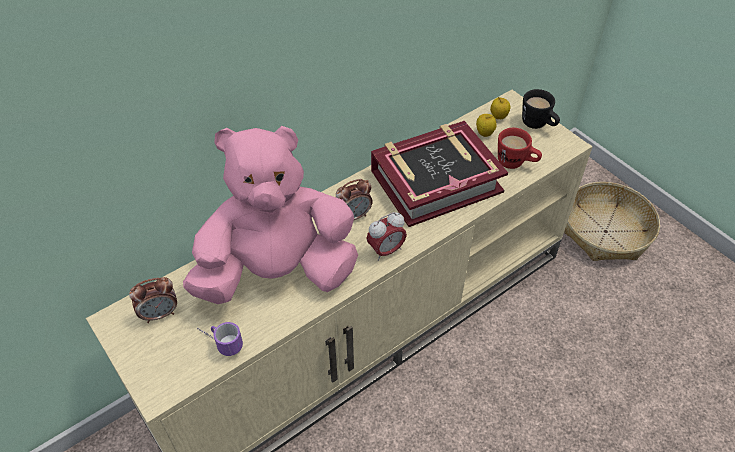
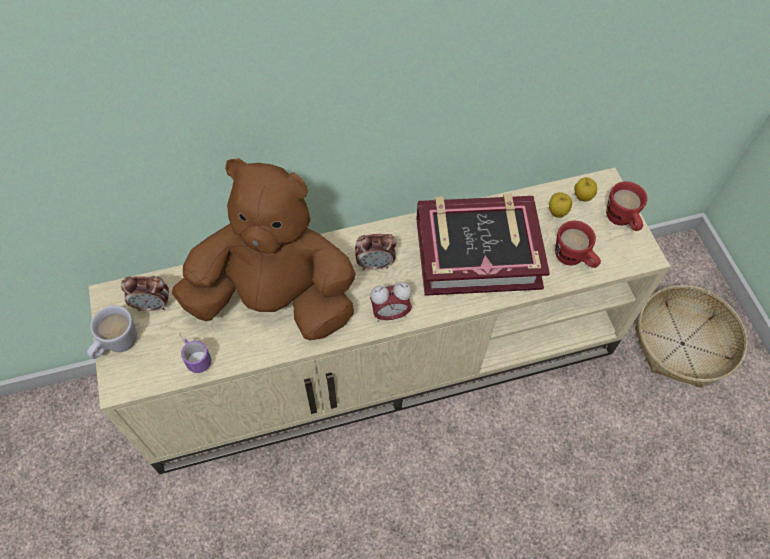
camera: 20 degrees right, 10 degrees up
(139, 360) = (117, 345): none -> white mug
(277, 272) = (276, 300): pink plush toy -> brown plush toy
(538, 125) = (622, 221): black mug -> red mug

